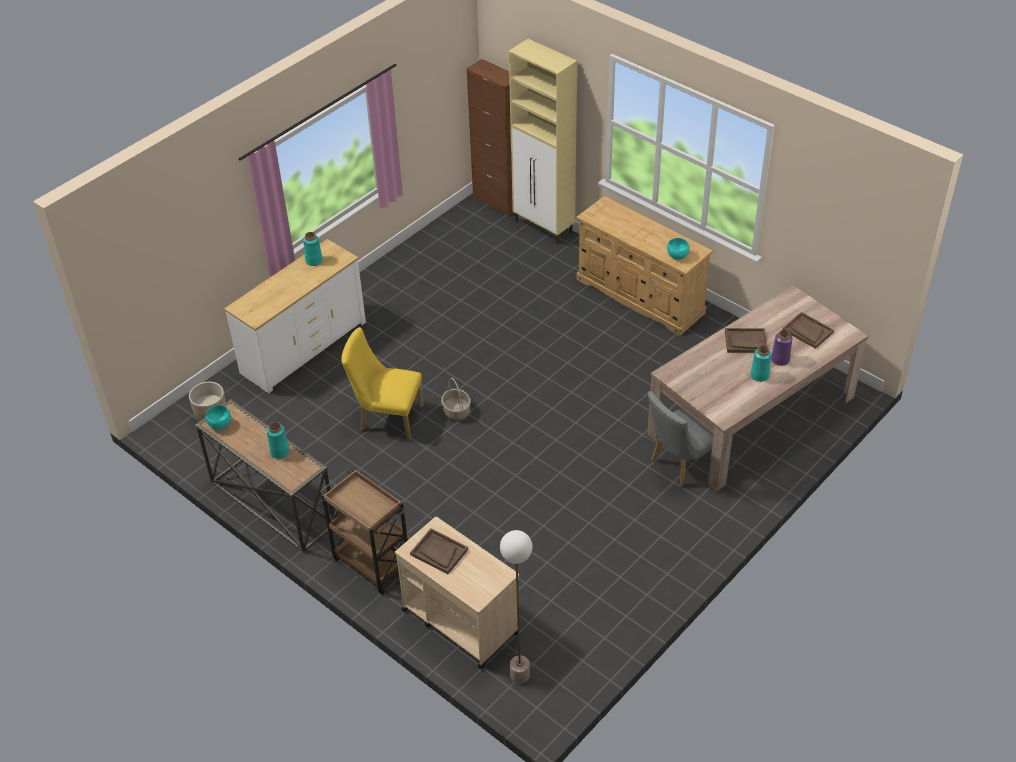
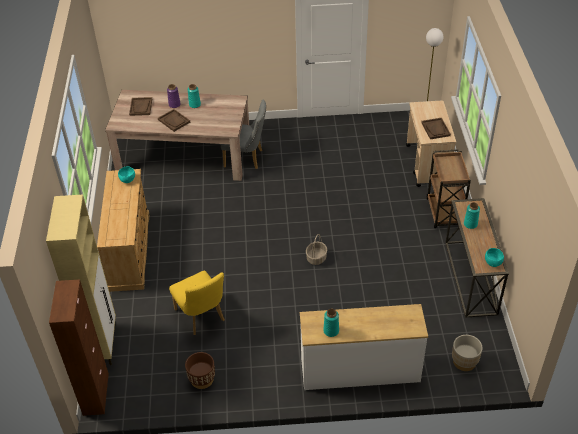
camera: 135 degrees left, 0 degrees up
(386, 418) = (358, 282): yellow chair -> yellow chair (202, 317)
(430, 259) = (202, 379): none -> brown planter

